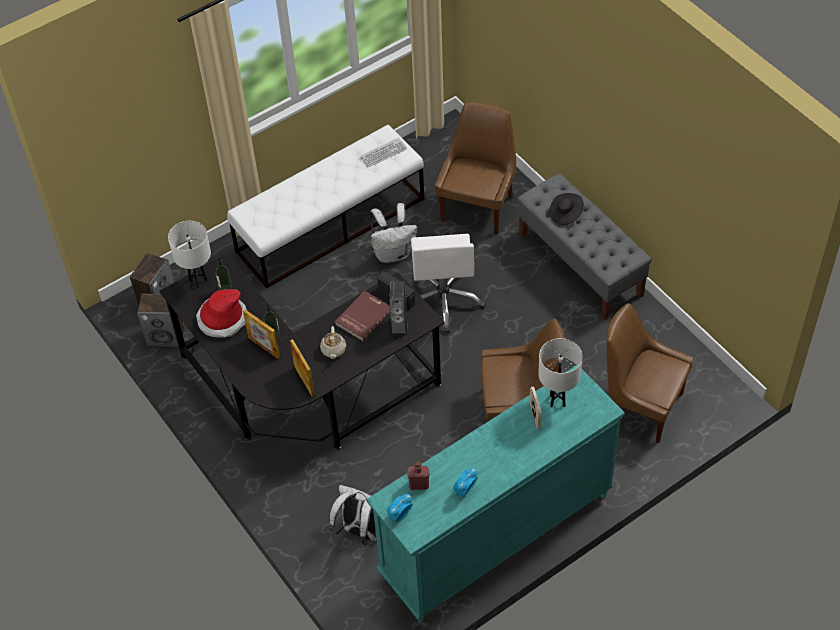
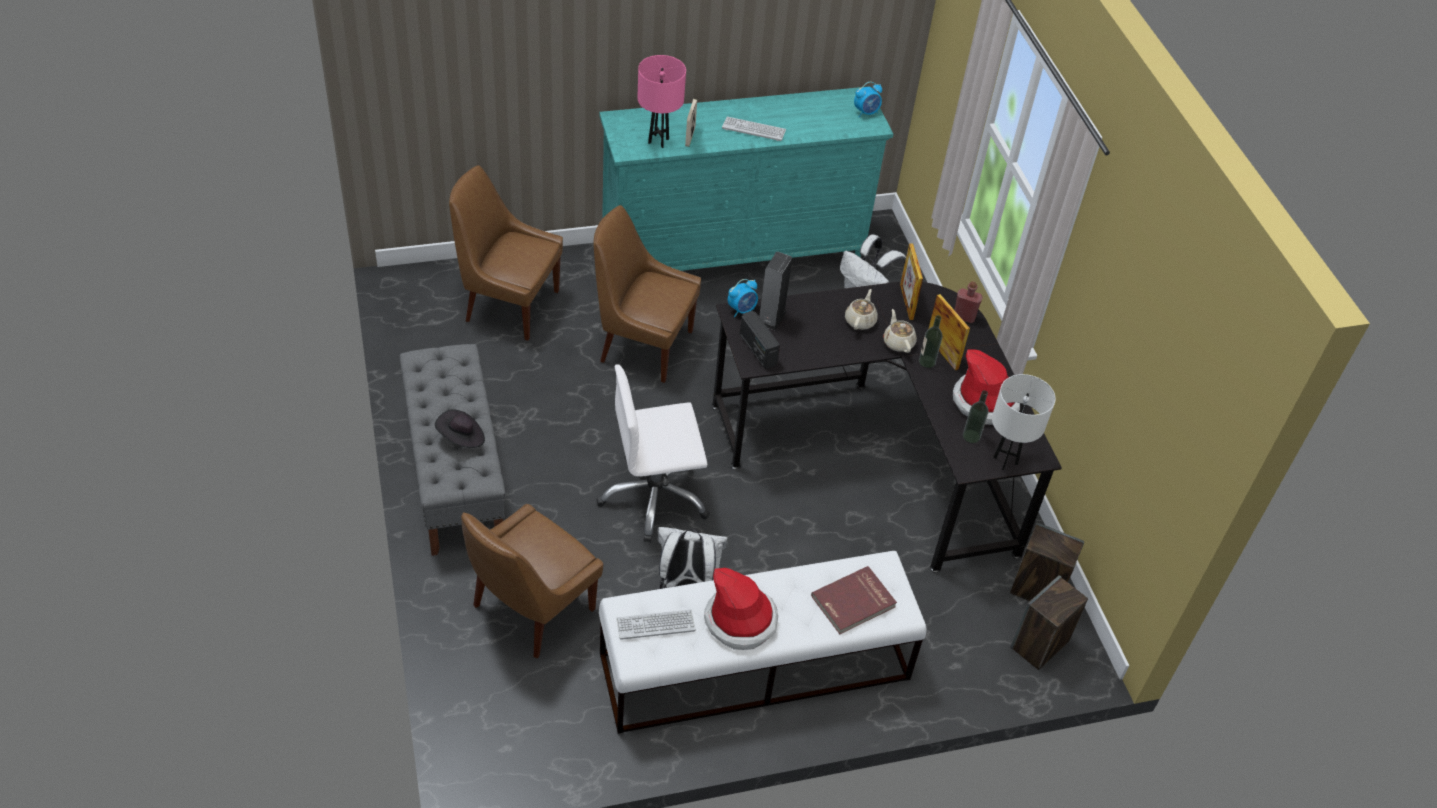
camera: 165 degrees left, 5 degrees down
(299, 343) = (898, 342): none -> beige teapot
(336, 172) = (740, 620): none -> hat
(363, 317) = (809, 342): red book -> red book (854, 602)
(419, 485) = (836, 126): red bottle -> red bottle (964, 317)
(444, 300) = (654, 497): white office chair -> white office chair turned 120 degrees counterclockwise
(465, 490) = (794, 109): alarm clock -> alarm clock (742, 310)
(487, 449) = (754, 129): none -> keyboard
(557, 401) = (658, 141): white table lamp -> pink table lamp
(640, 406) = (508, 305): brown chair -> brown chair turned 150 degrees clockwise

